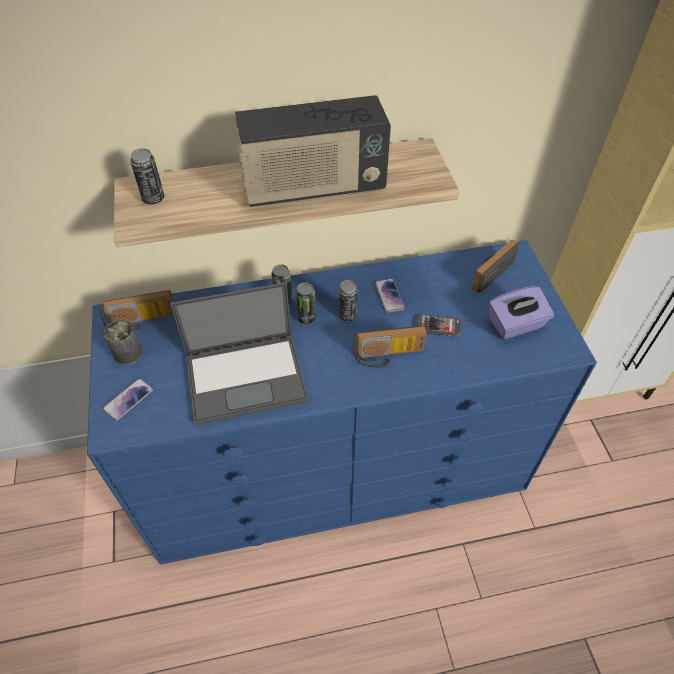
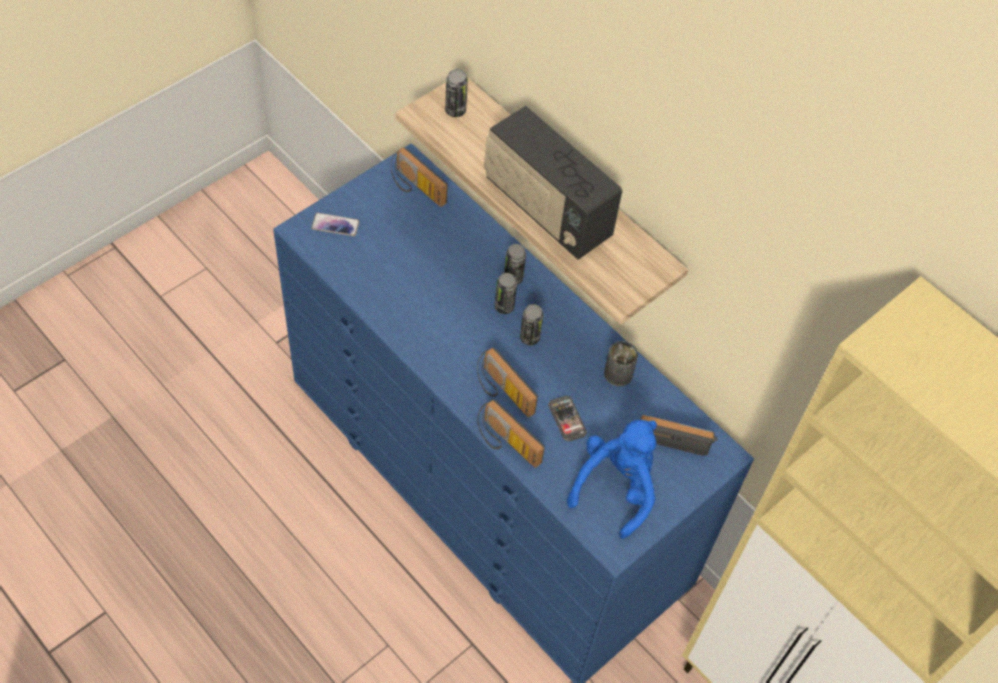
camera: 55 degrees right, 5 degrees up
(128, 353) = (378, 198): can -> can (618, 373)
(247, 376) = (410, 294): laptop -> none
(389, 296) = (578, 362): phone -> none
(440, 377) = (506, 444): none -> radio
(516, 325) = (616, 487): purple tissue box -> blue plush toy

